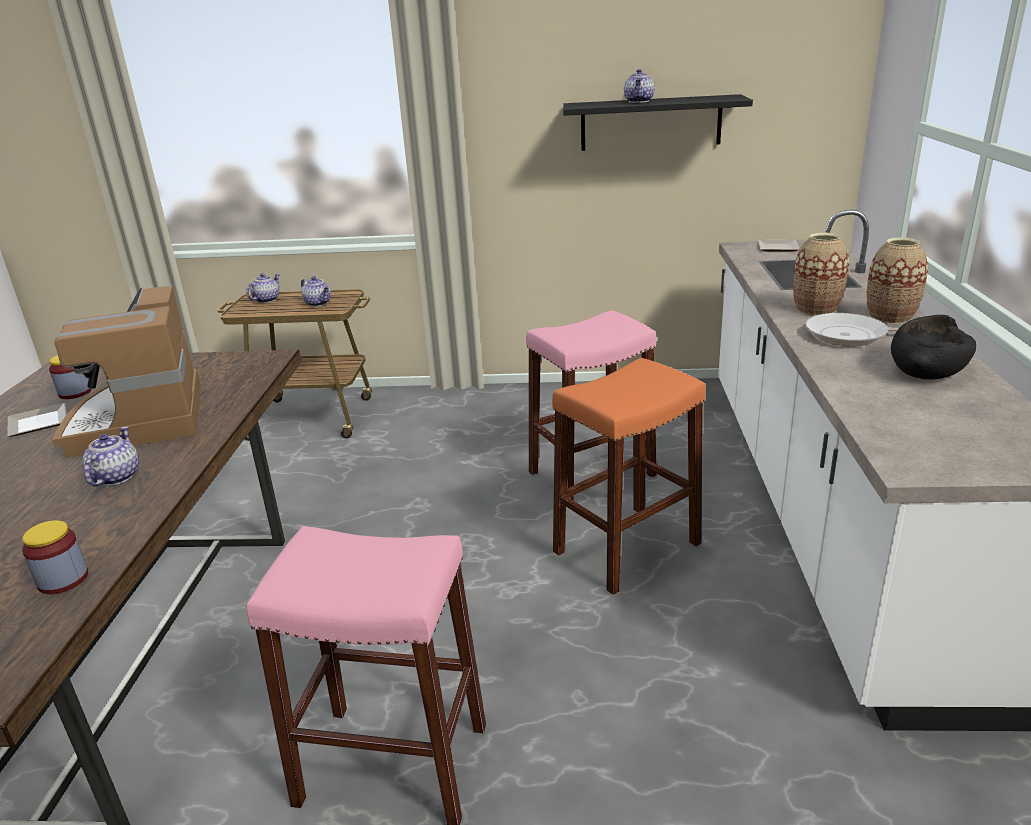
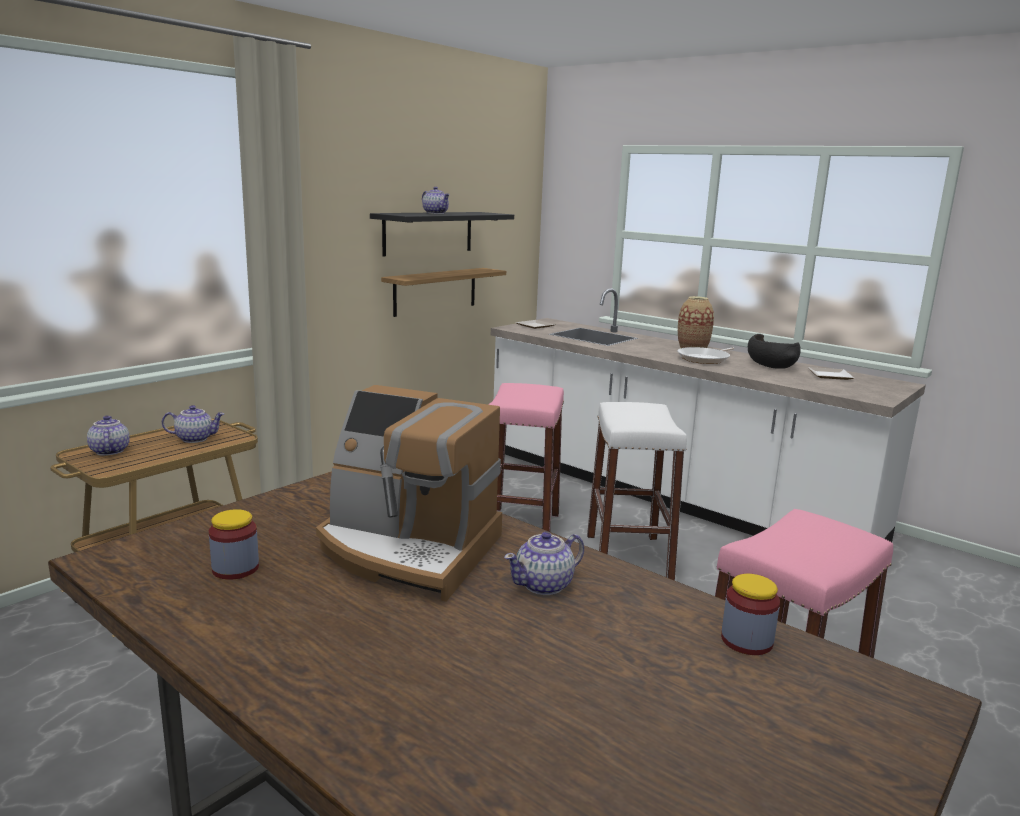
camera: 55 degrees left, 10 degrees down
(37, 424) = (298, 604): plate -> plate (831, 376)
(115, 477) = (544, 585): teapot -> teapot turned 75 degrees counterclockwise
(627, 547) = (628, 559): orange stool -> white stool
(661, 192) = (435, 291): none -> shelf
(816, 309) = (654, 351): vase -> none

